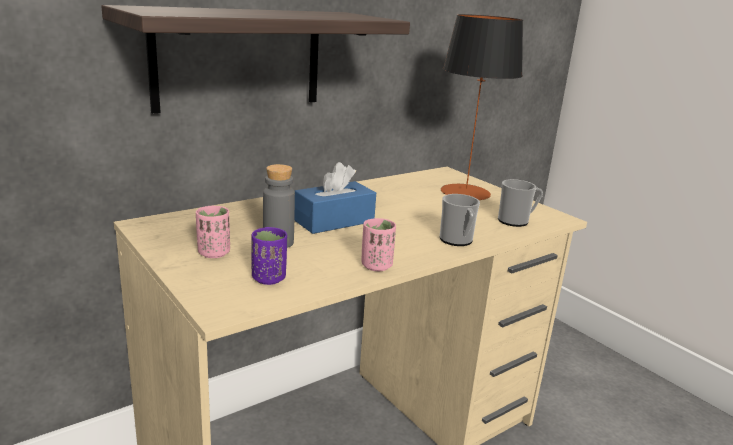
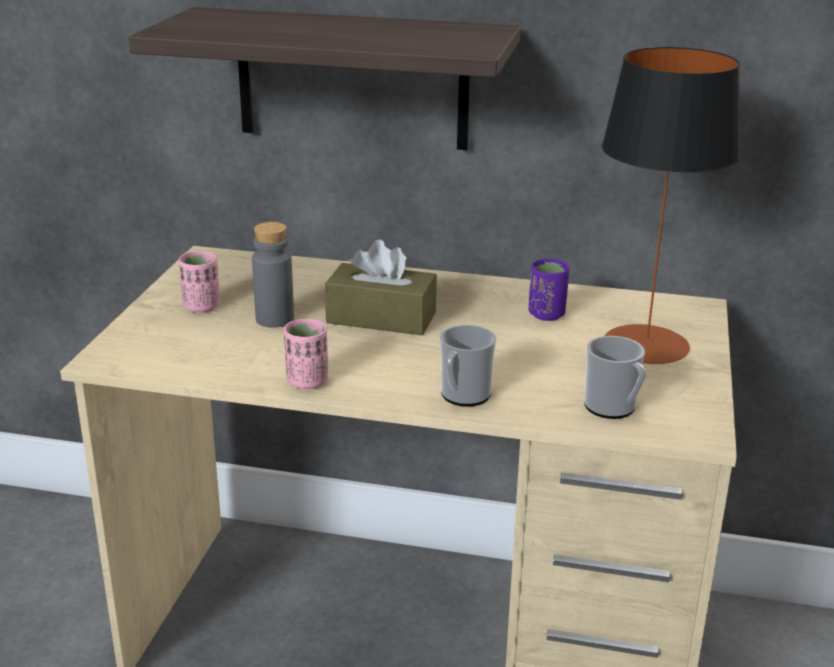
camera: 50 degrees right, 5 degrees up
(269, 278) = (191, 349): purple cup -> purple cup (546, 314)
(334, 221) = (381, 318): blue tissue box -> brown tissue box

